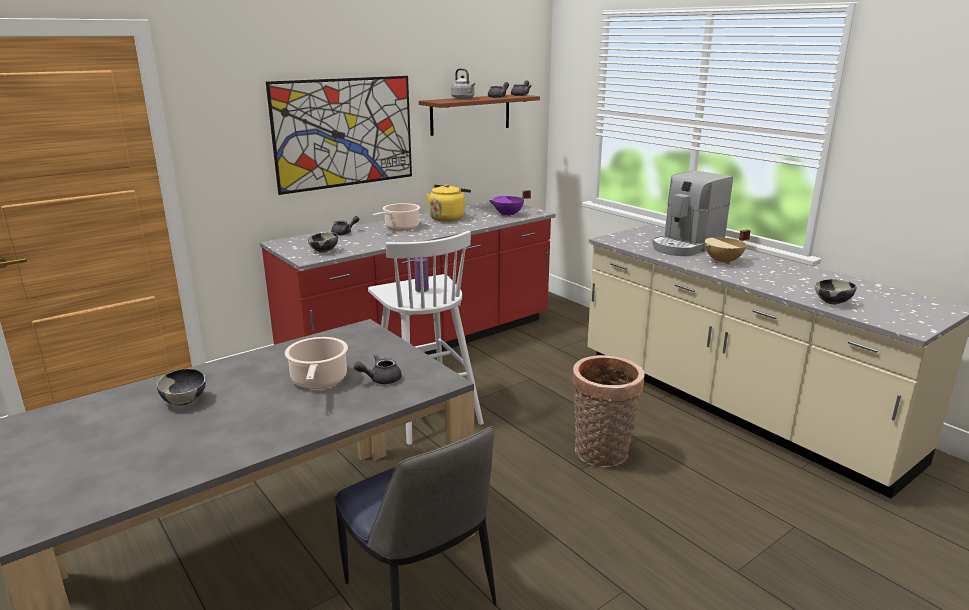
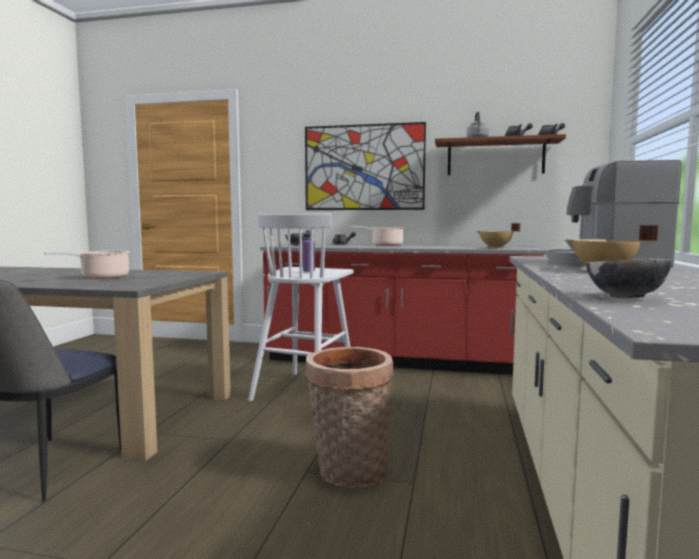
camera: 50 degrees right, 15 degrees down
(185, 401) = (49, 272): bowl -> none
(380, 379) = (118, 282): grey teapot -> none
(448, 218) = (439, 245): yellow kettle -> none
(508, 215) = (495, 247): purple cooking pot -> beige cooking pot

